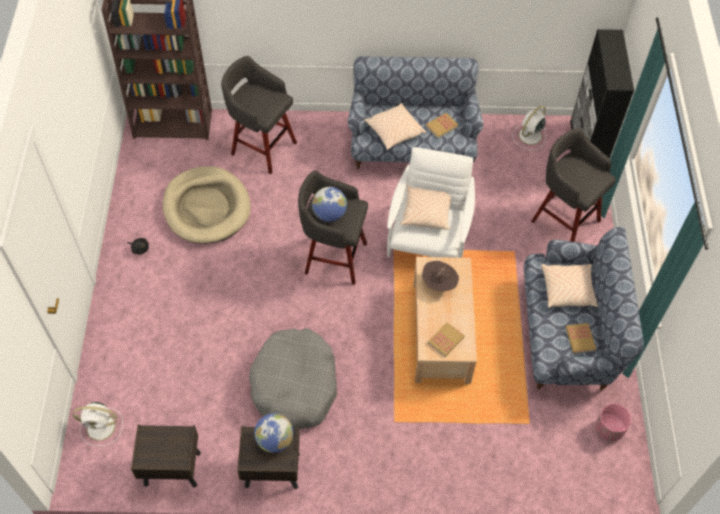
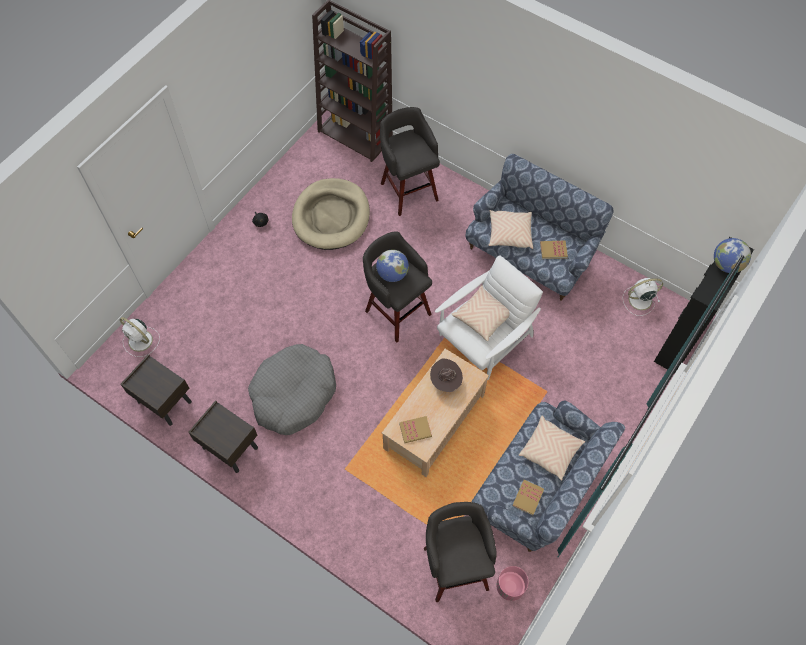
camera: 35 degrees right, 5 degrees up
(275, 440) = (231, 426): globe -> globe (726, 265)
(564, 219) = (612, 389): grey stool -> grey stool (455, 566)

